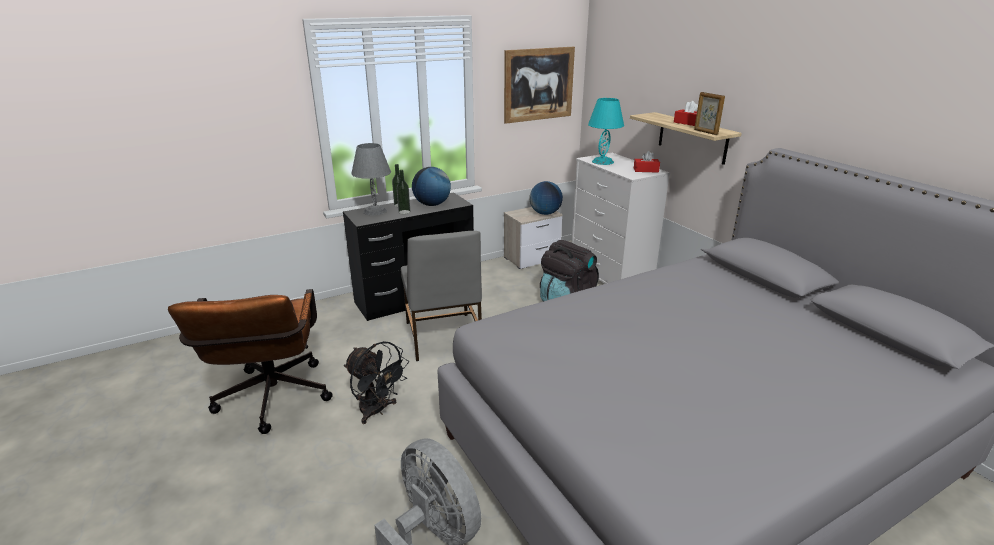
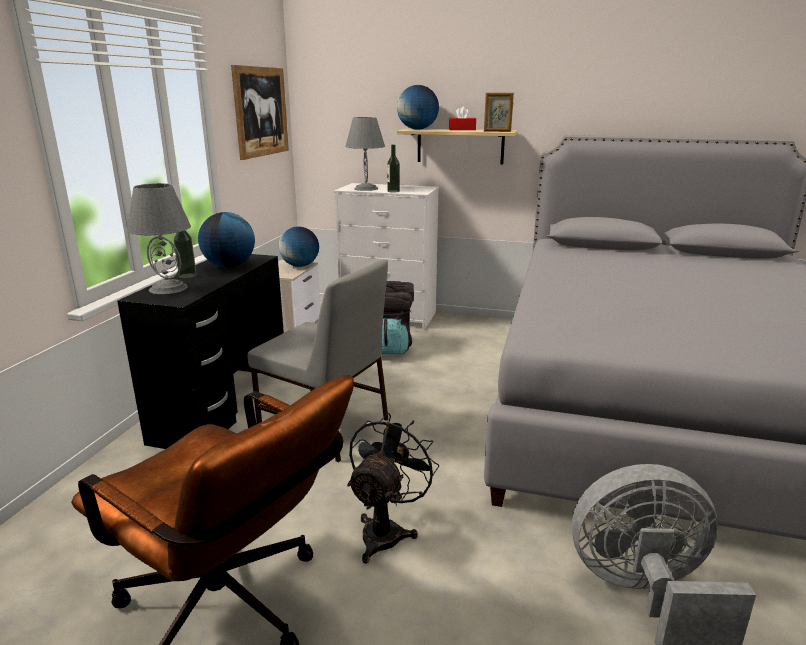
camera: 45 degrees left, 5 degrees down
(377, 411) = (386, 531): black fan -> black fan turned 60 degrees counterclockwise
(404, 212) = (212, 279): bottle -> bottle (393, 191)
(602, 161) = (365, 188): turquoise table lamp -> grey table lamp
(646, 170) = (418, 188): red tissue box -> none
(652, 116) = (417, 129): none -> globe

